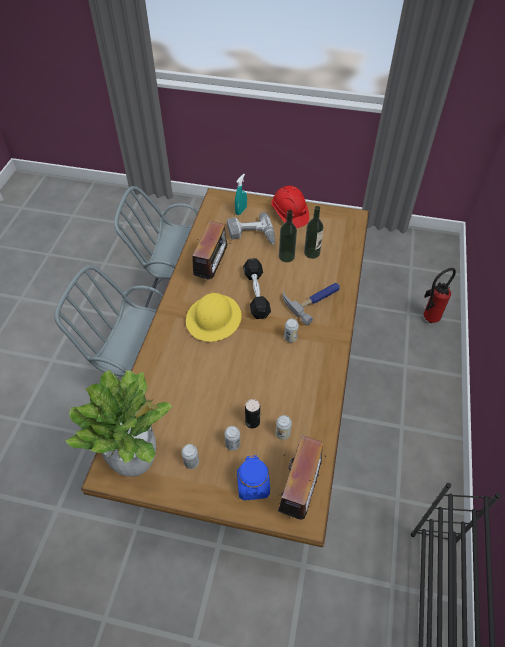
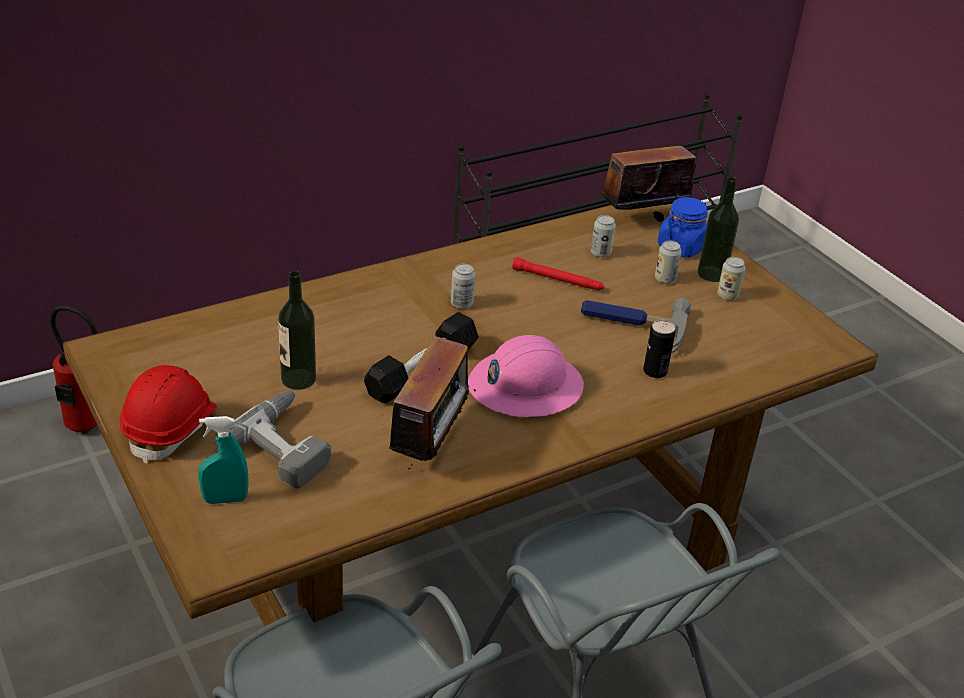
camera: 135 degrees left, 15 degrees down
(135, 460) = (791, 334): potted plant -> none
(212, 270) = (431, 445): radio -> radio turned 135 degrees clockwise
(214, 319) = (525, 386): yellow hard hat -> pink hard hat
(252, 422) = (620, 278): can -> can (655, 371)
(275, 391) = (558, 280): none -> red flashlight
(312, 253) = (258, 356): bottle -> bottle (711, 274)
(313, 299) = (364, 313): hammer -> hammer (632, 326)

